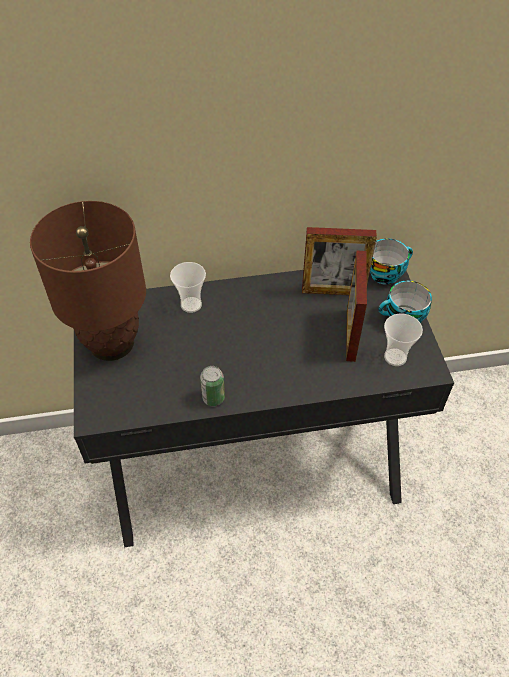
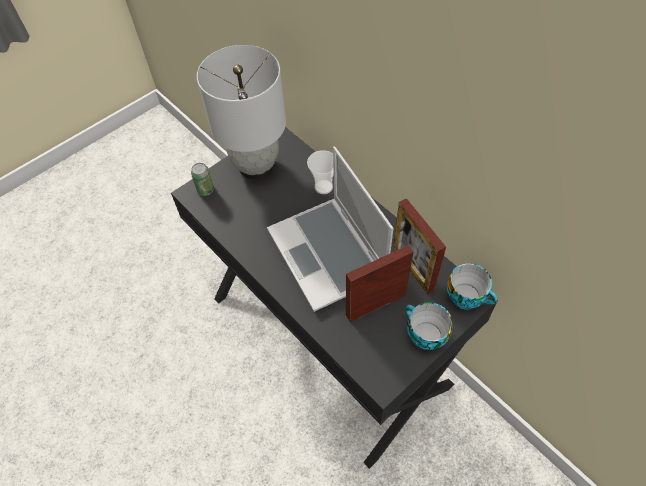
camera: 60 degrees right, 5 degrees up
(111, 342) = (256, 165): brown table lamp -> white table lamp
(213, 398) = (250, 248): can -> can (205, 190)
(272, 340) = (329, 254): none -> laptop
(395, 357) = (376, 349): cup -> none

